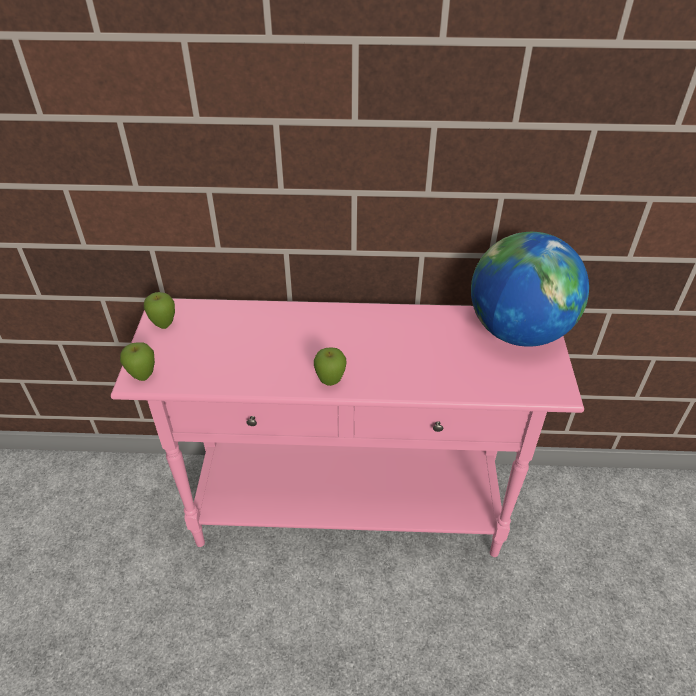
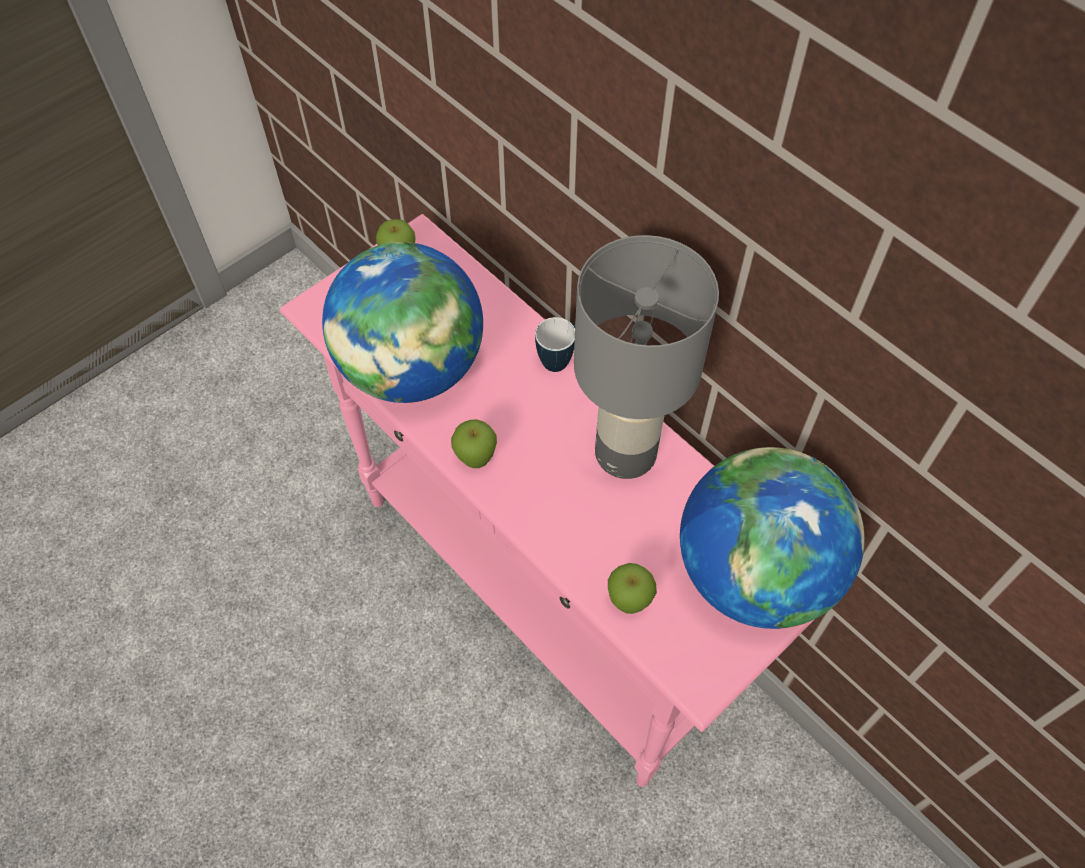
camera: 45 degrees right, 15 degrees up
(143, 377) = (322, 310): apple -> apple (628, 603)
(238, 367) = (412, 368): none -> globe
(314, 311) = (561, 359): none -> mug
(400, 327) = (626, 454): none -> grey table lamp

